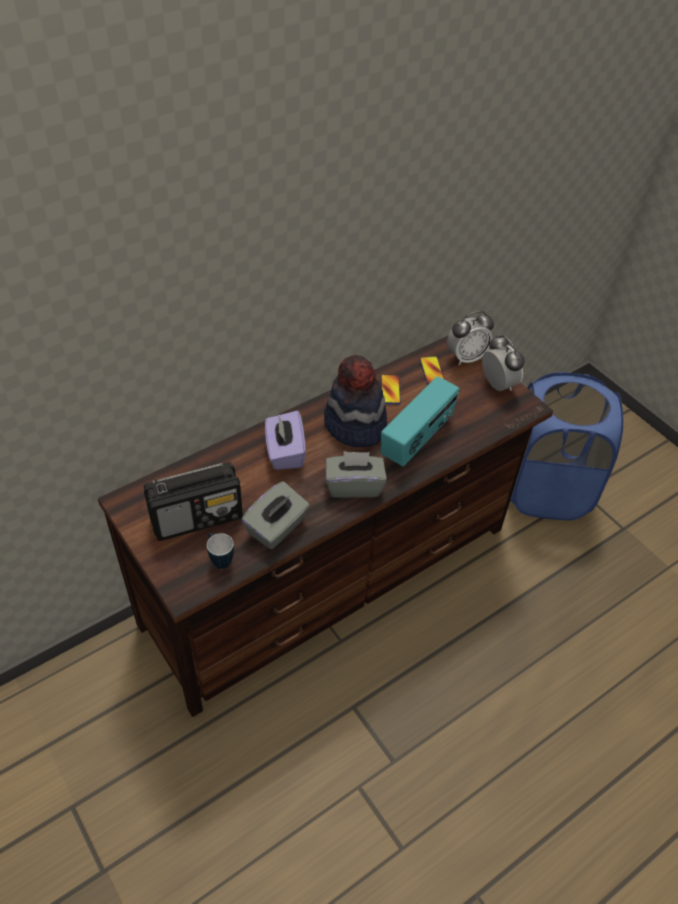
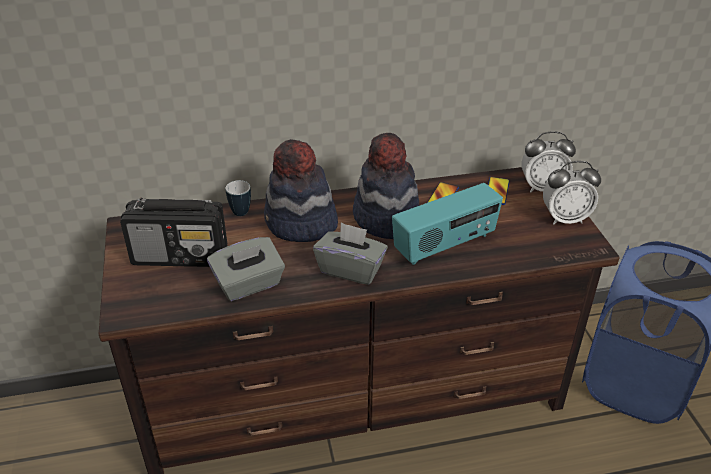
camera: 25 degrees right, 10 degrees down
(219, 559) = (175, 296): mug -> mug (240, 209)
(285, 452) = (300, 224): purple tissue box -> hat
(497, 385) = (565, 219): alarm clock -> alarm clock turned 90 degrees clockwise

